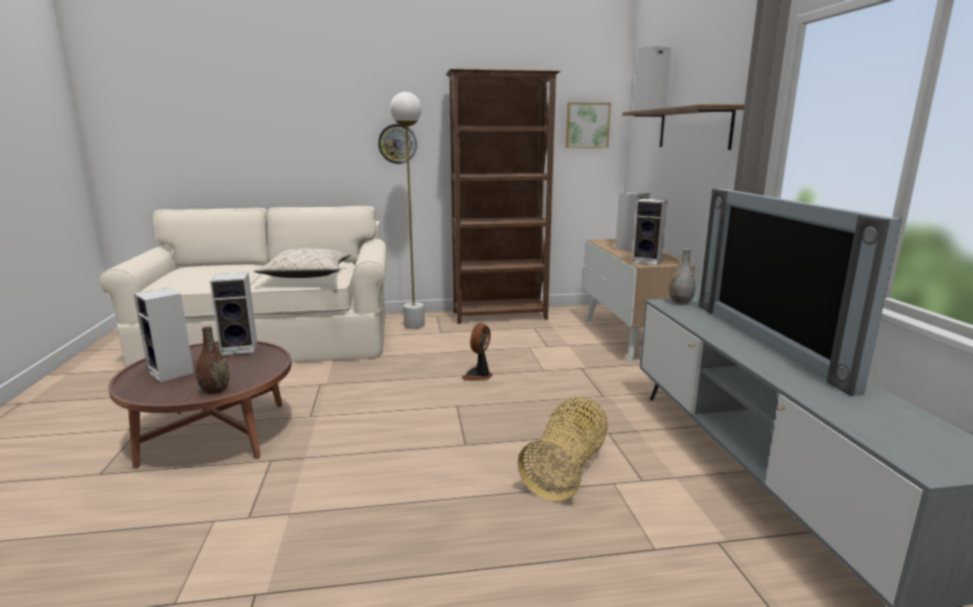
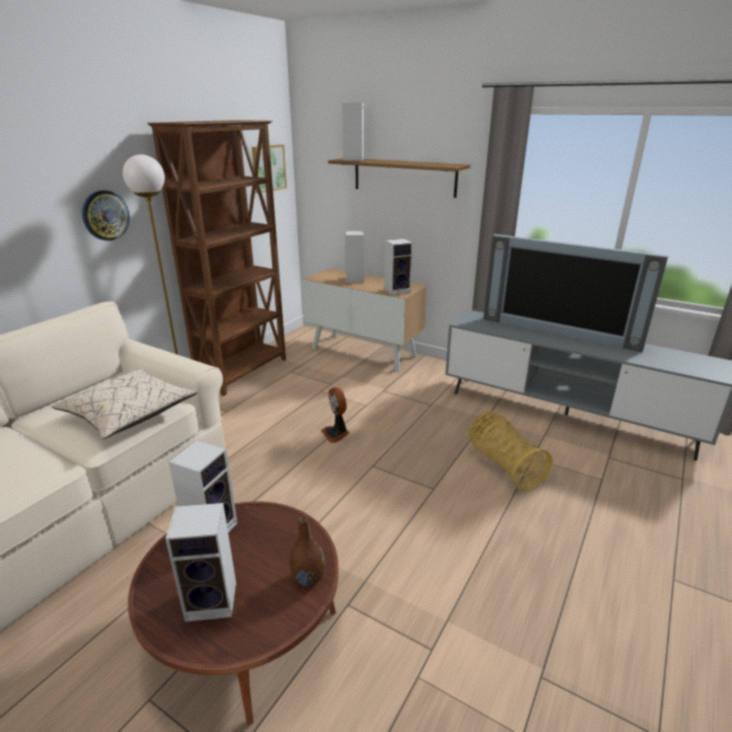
camera: 50 degrees left, 10 degrees up
(680, 302) = (469, 319): grey vase -> none

